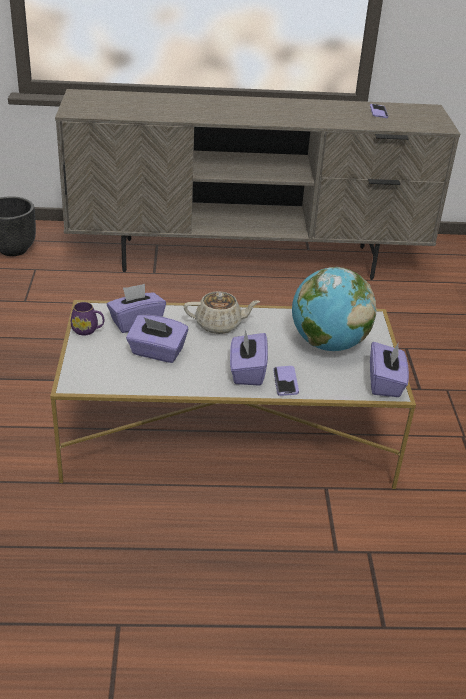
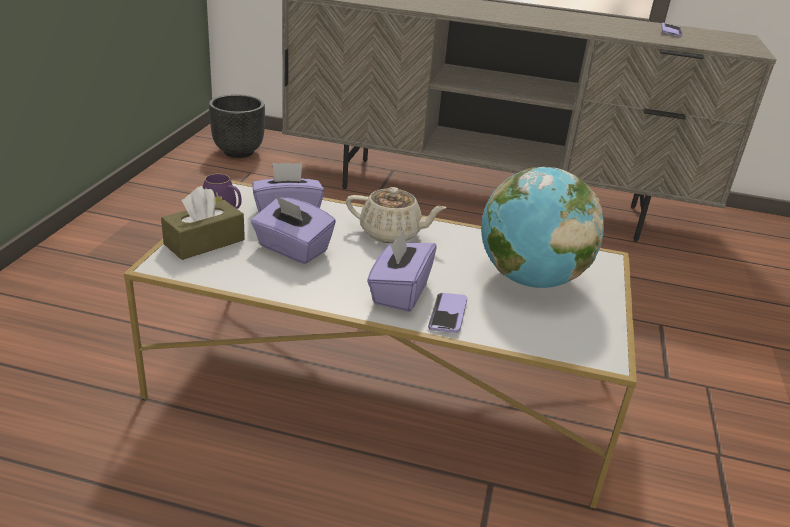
camera: 15 degrees right, 5 degrees down
(91, 359) = (204, 242): none -> brown tissue box
(385, 383) = (597, 343): purple tissue box -> none

